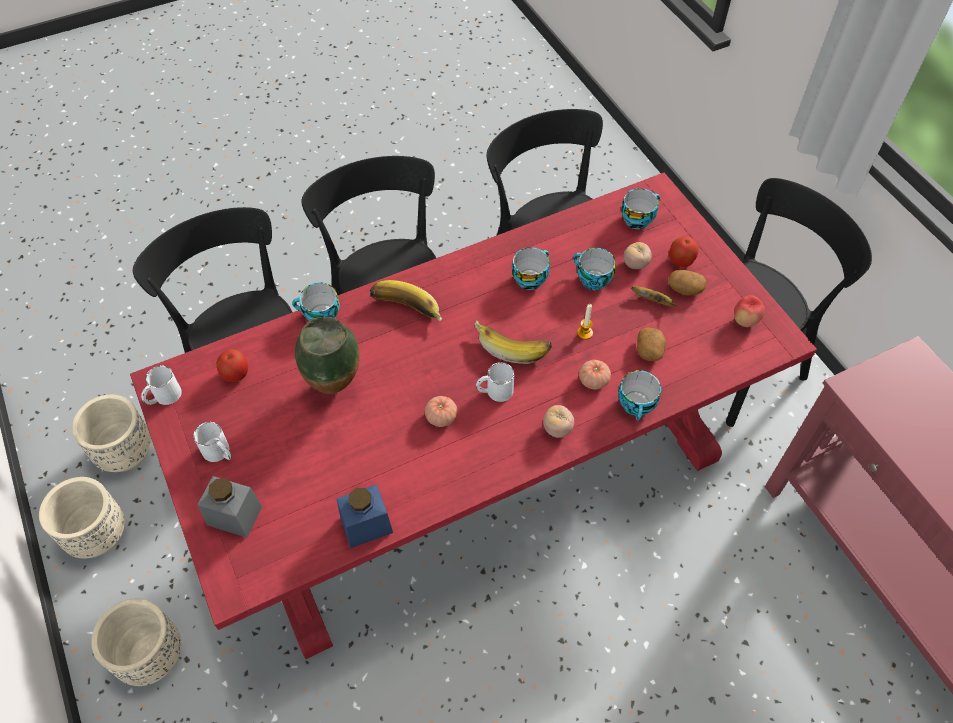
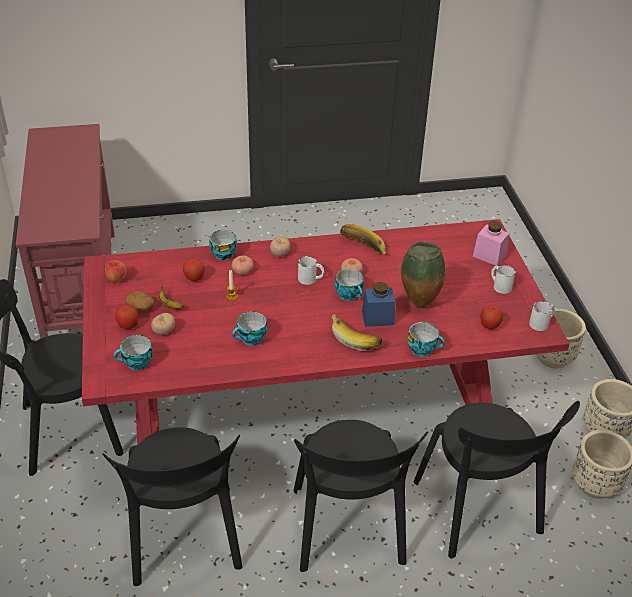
camera: 165 degrees left, 15 degrees down
(234, 515) = (489, 255): grey jar -> pink jar
(366, 525) = (411, 237): blue jar -> blue jar (377, 318)
(513, 345) = (286, 300): banana -> banana (362, 247)
(591, 280) = (205, 328): cup -> cup (350, 295)
(649, 351) = (194, 278): potato -> apple

